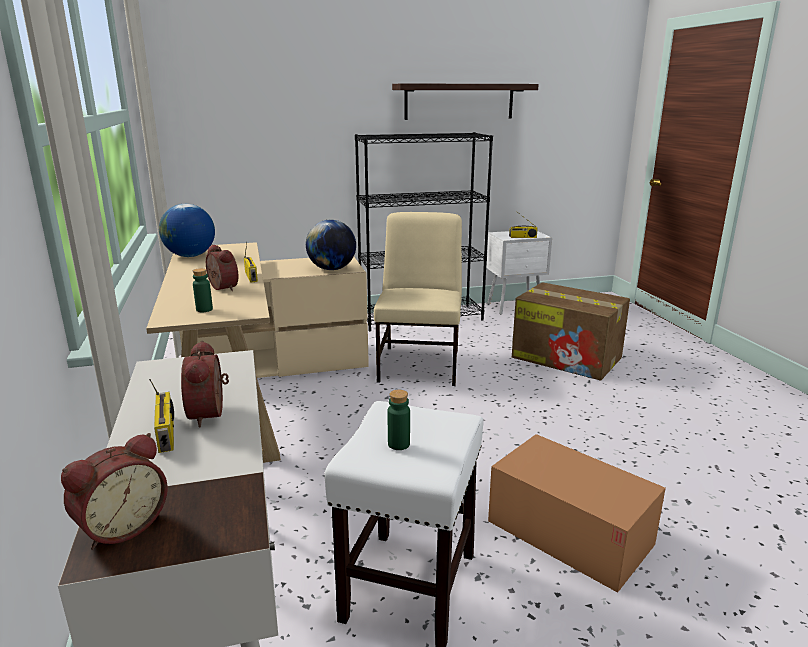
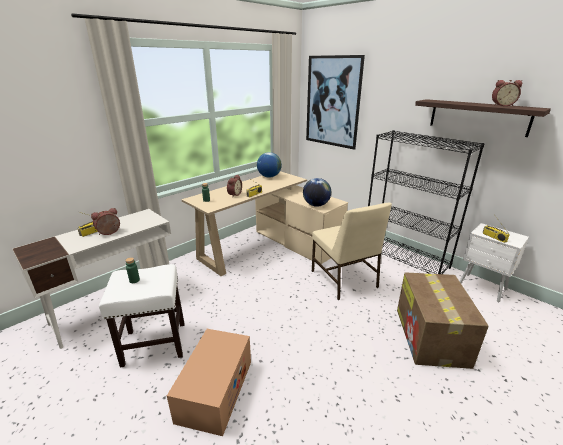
camera: 60 degrees right, 5 degrees up
(121, 526) = (38, 245): alarm clock -> alarm clock (502, 105)
(224, 101) = (332, 102): none -> picture
(420, 364) = (344, 280): beige chair -> beige chair turned 90 degrees clockwise

